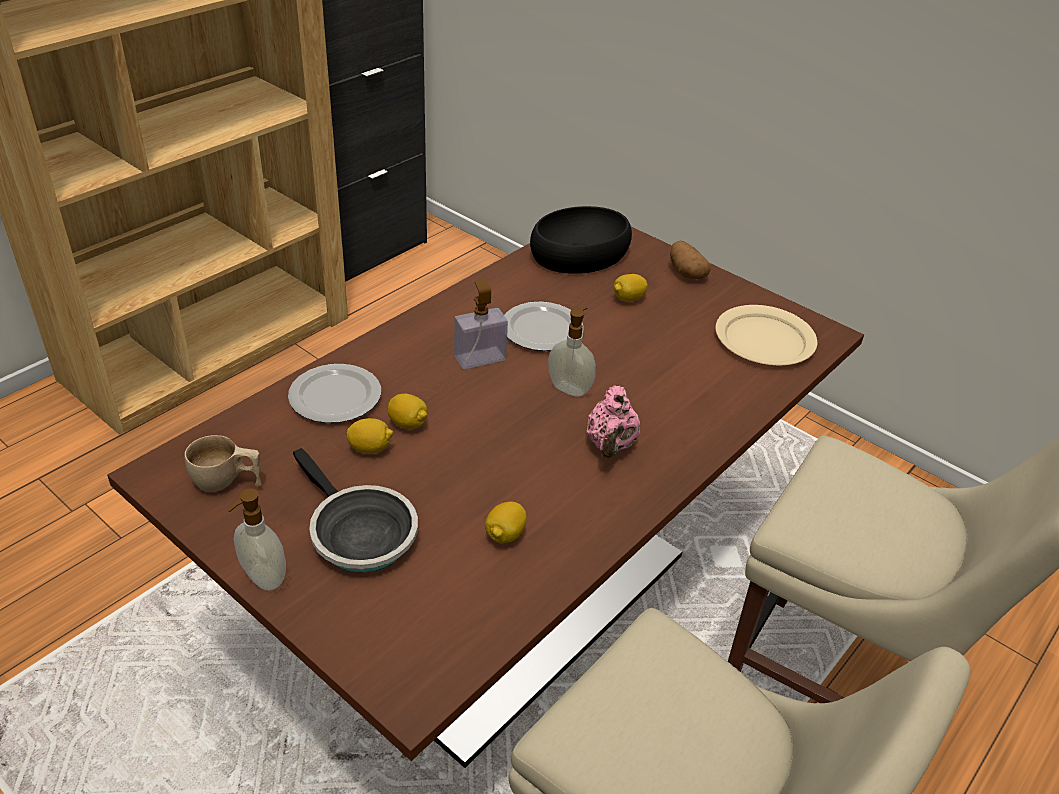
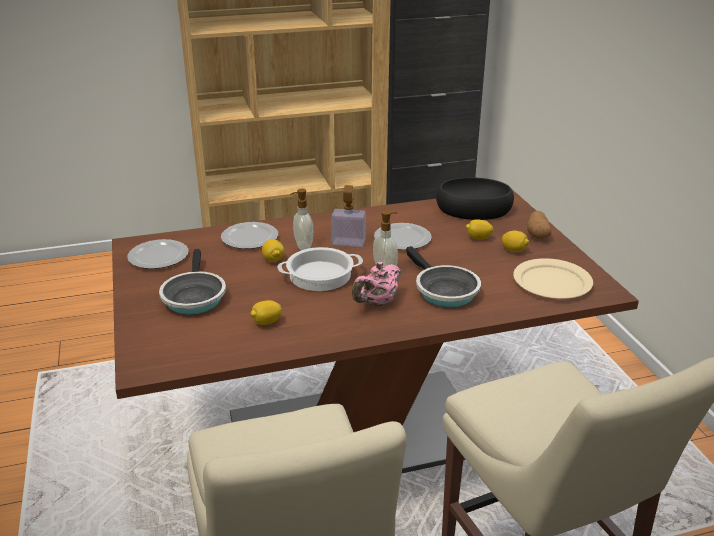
camera: 35 degrees right, 10 degrees down
(227, 482) = (158, 257): beige cup -> plate
(262, 578) = (130, 299): soap dispenser -> soap dispenser (302, 246)
(370, 448) = (241, 264): lemon -> lemon (514, 250)
(497, 428) = (319, 276): none -> cooking pot
(665, 395) = (443, 290): none -> frying pan

